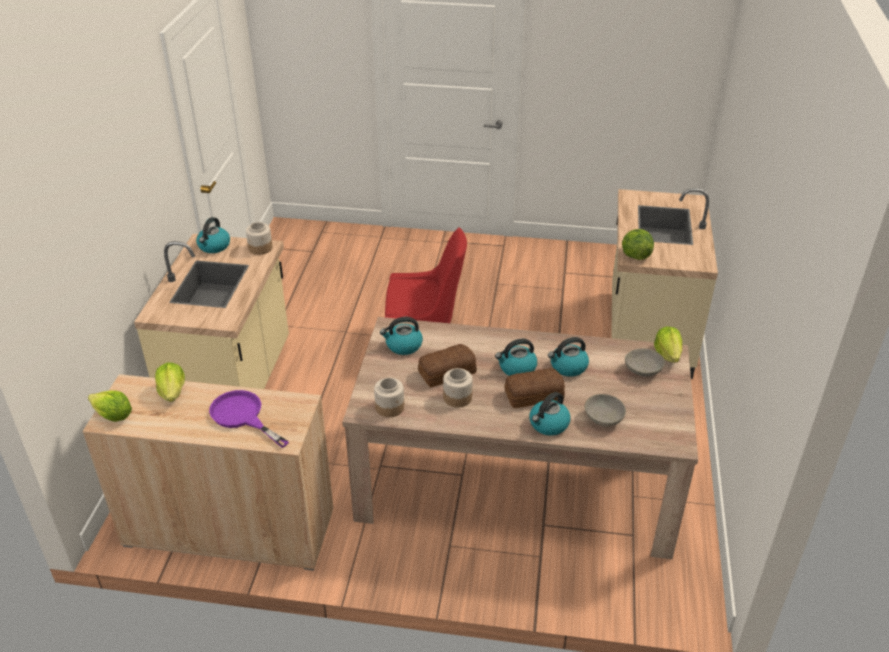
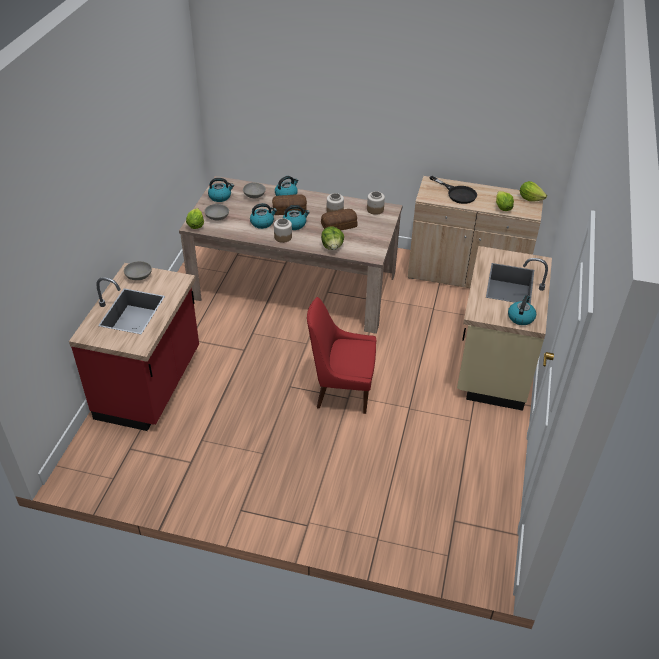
camera: 175 degrees left, 5 degrees up
(242, 416) = (457, 193): purple frying pan -> black frying pan
(260, 248) = (481, 312): jar -> jar (283, 237)
(403, 346) = (365, 243): kettle -> kettle (220, 197)
(635, 256) = (177, 281): lettuce -> lettuce (332, 247)
(647, 332) = (150, 385): beige counter -> red counter
(686, 258) = (138, 276): none -> grey bowl

